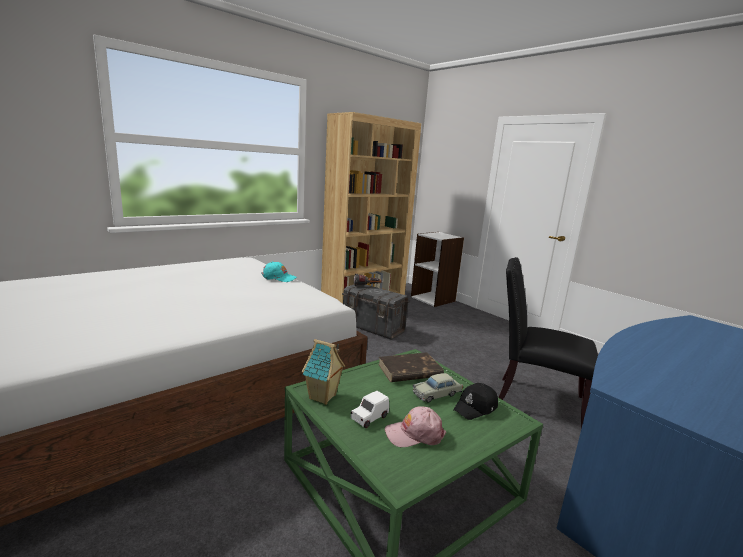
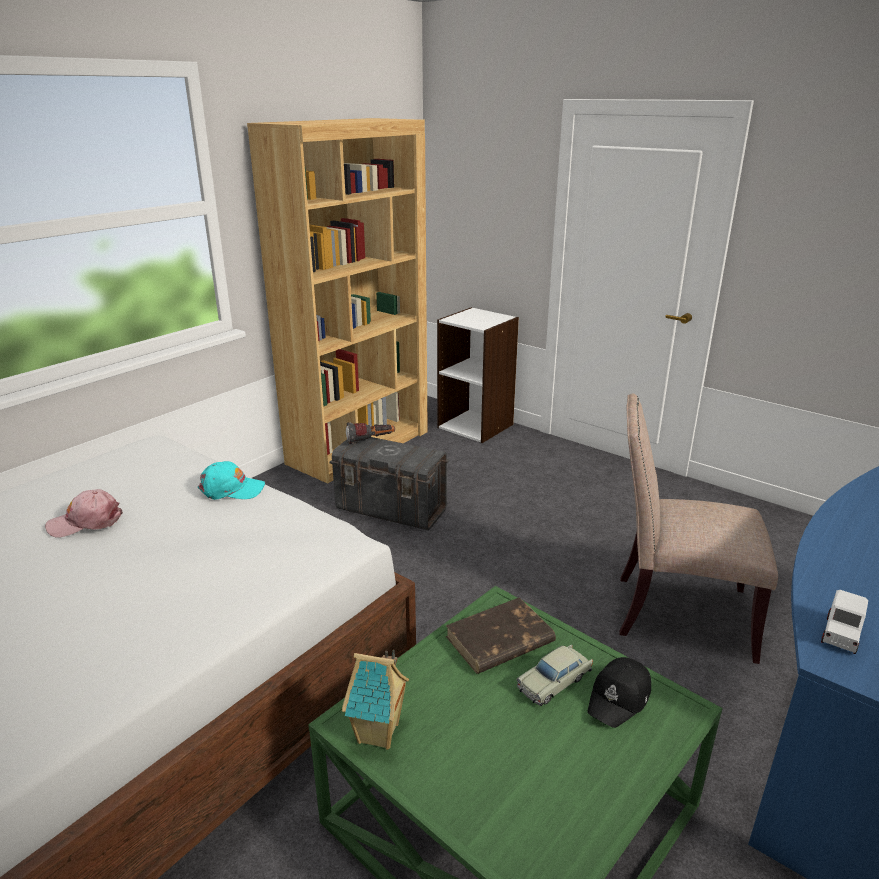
camera: 10 degrees left, 10 degrees up
(369, 418) = (465, 762): white toy car -> white toy car (840, 635)
(414, 434) = (543, 778): pink cap -> pink cap (86, 522)
(534, 401) = (676, 613): black chair -> beige chair

